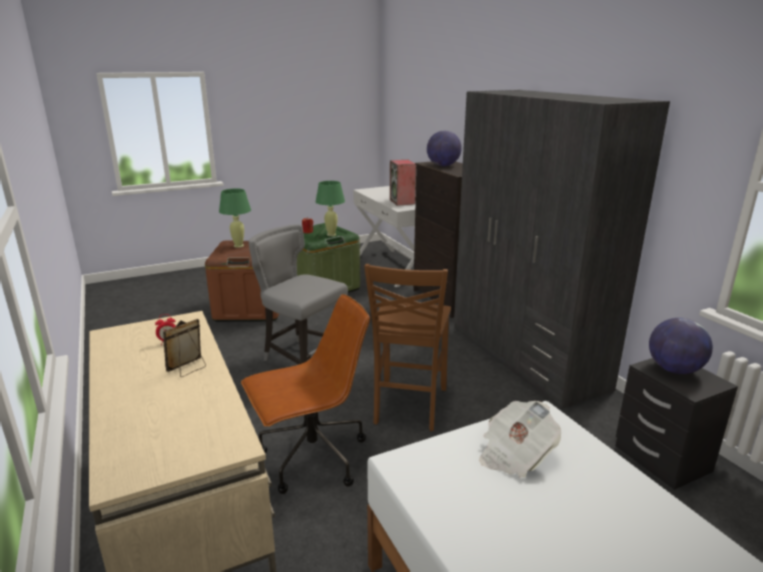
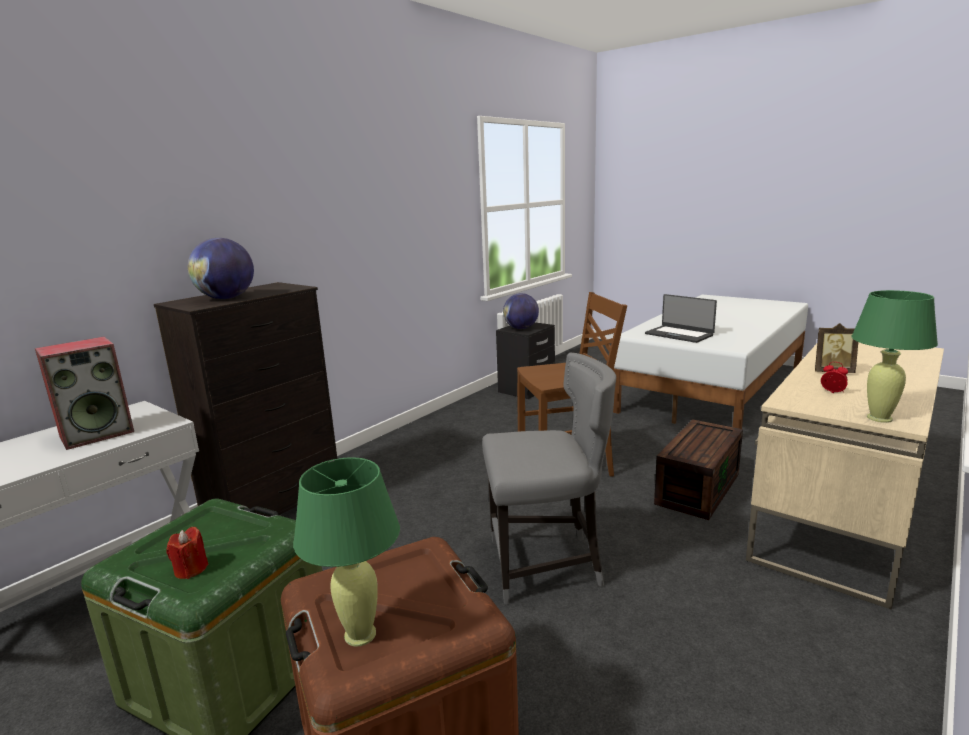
camera: 115 degrees left, 5 degrees down
(302, 358) = (547, 565): grey chair -> grey chair turned 105 degrees counterclockwise
(311, 459) = (696, 487): brown office chair -> brown storage box
(331, 235) = (219, 527): green table lamp -> green table lamp (879, 418)
(515, 454) = (679, 334): newspaper -> laptop
(526, 357) = (421, 438): grey wardrobe -> none

